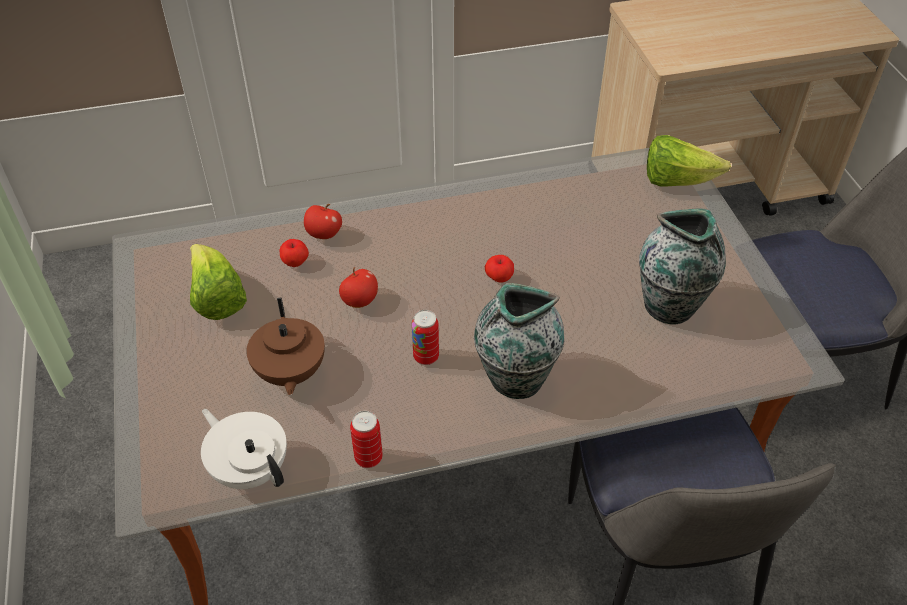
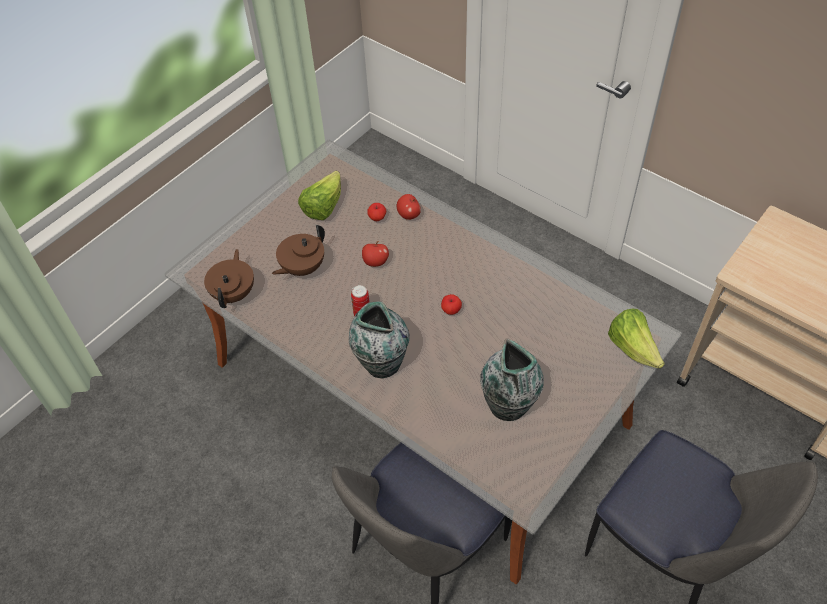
camera: 55 degrees right, 5 degrees up
(250, 468) = (234, 293): white teapot -> brown teapot
(368, 458) = (277, 334): can -> none

